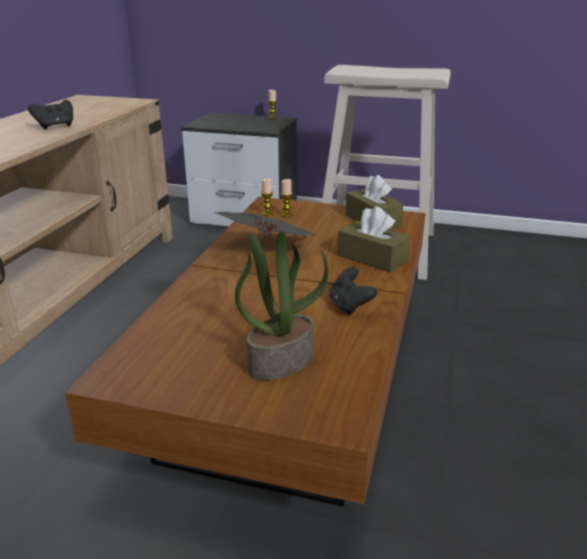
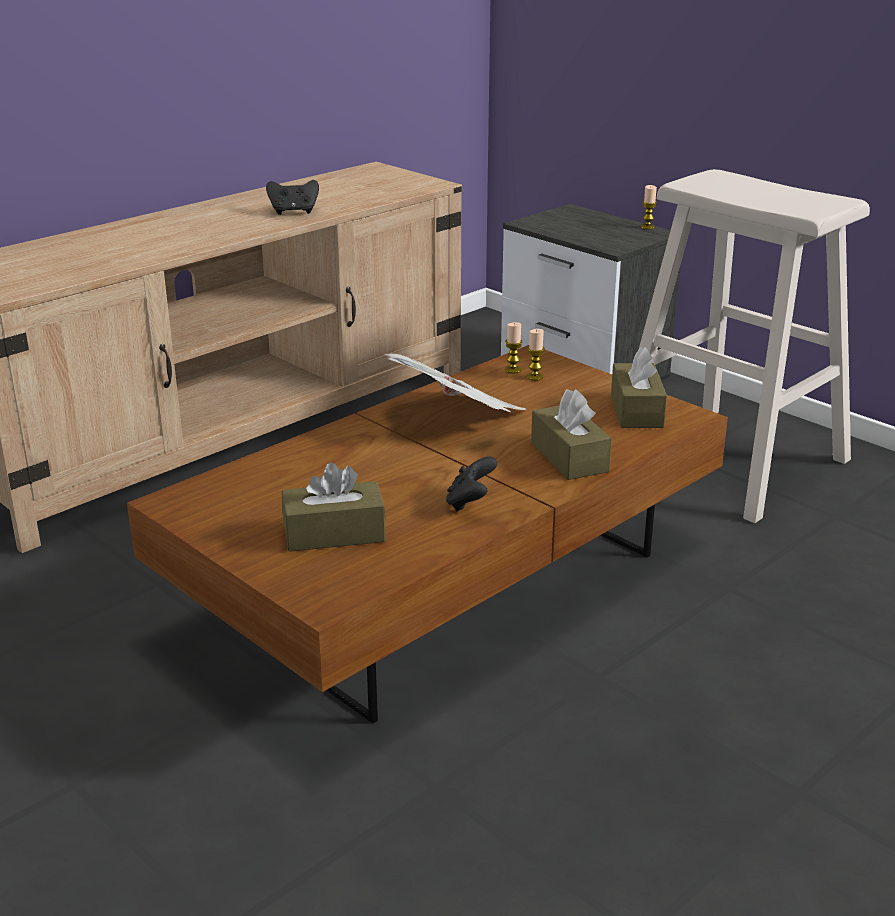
camera: 30 degrees right, 0 degrees up
(281, 360) = (334, 534): potted plant -> brown tissue box

